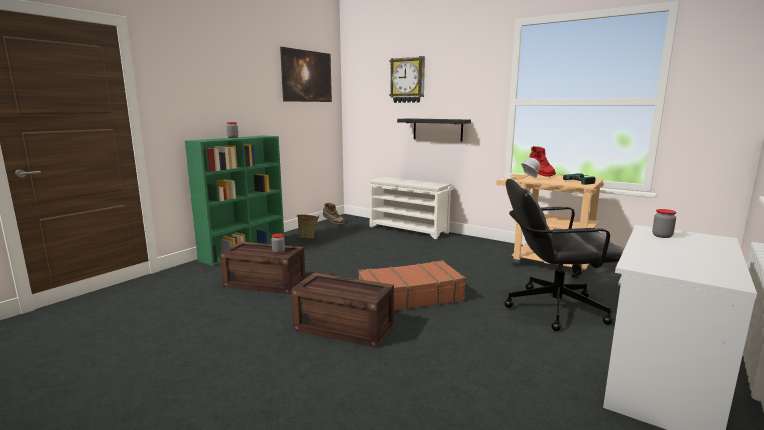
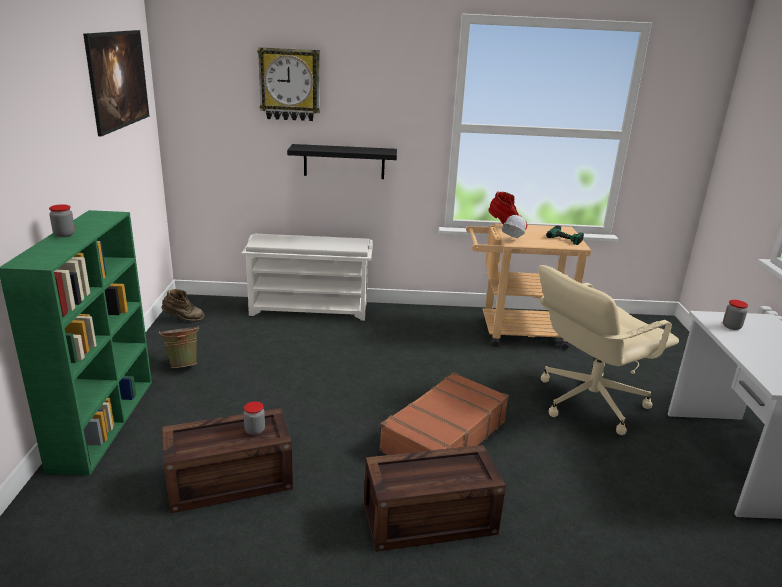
camera: 35 degrees left, 10 degrees up
(554, 308) = (589, 401): black office chair -> beige office chair

